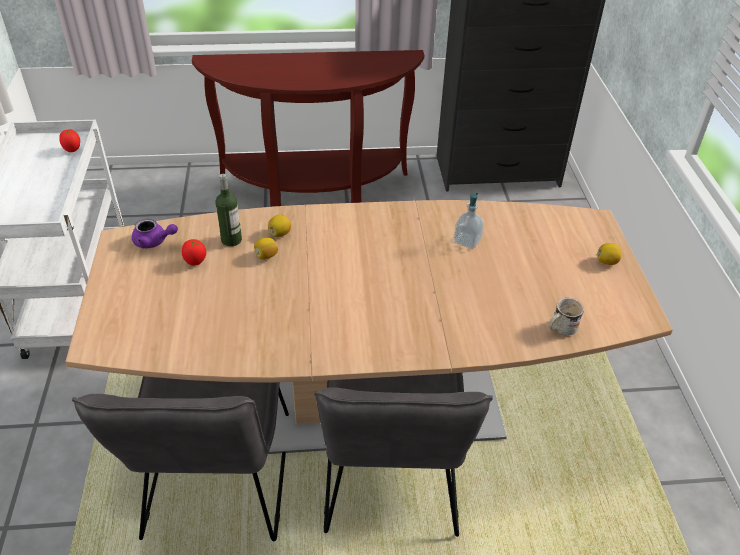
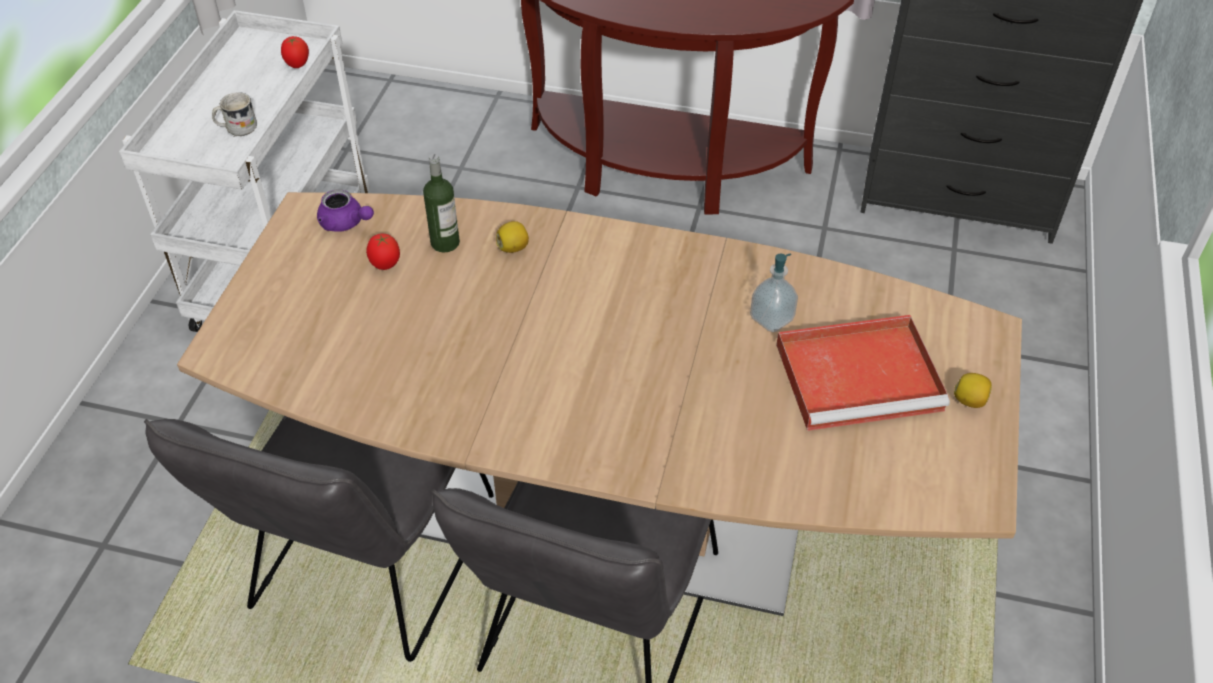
camera: 20 degrees right, 5 degrees up
(266, 256) = (480, 277): lemon -> none
(538, 262) = (861, 376): none -> red tray
(560, 328) = (841, 486): white mug -> white mug (237, 128)

